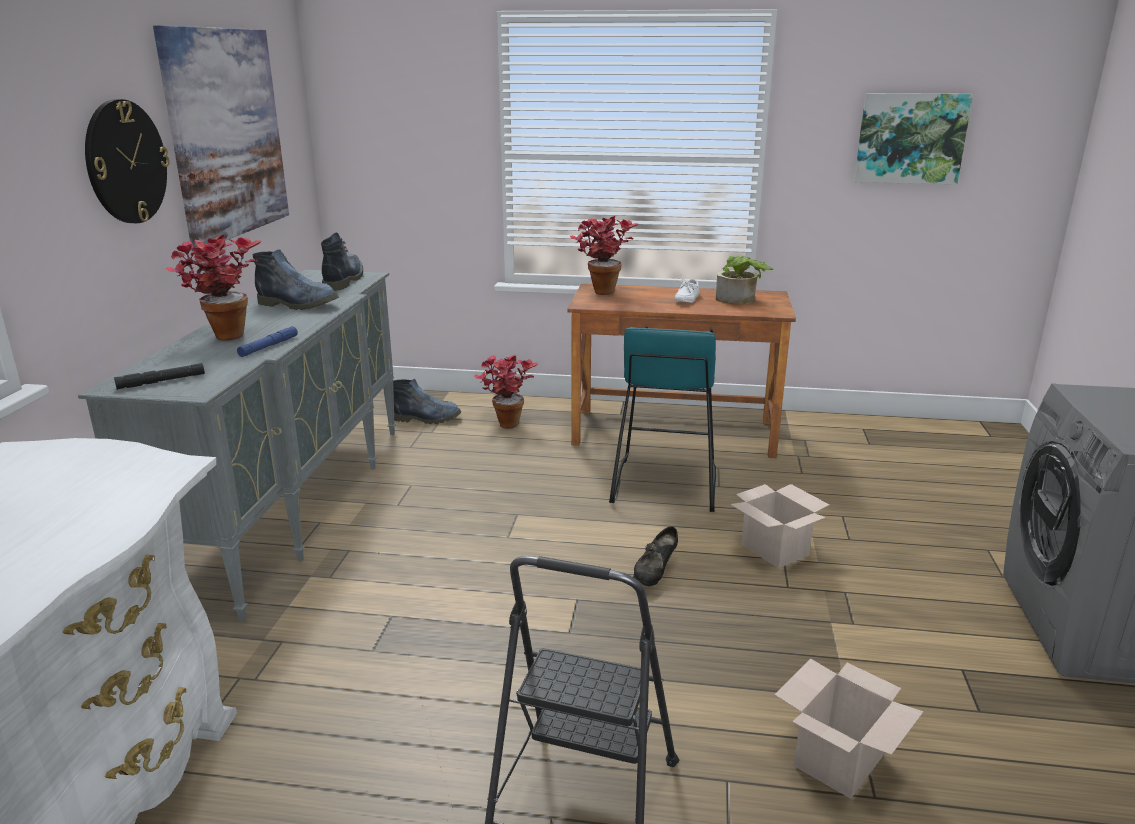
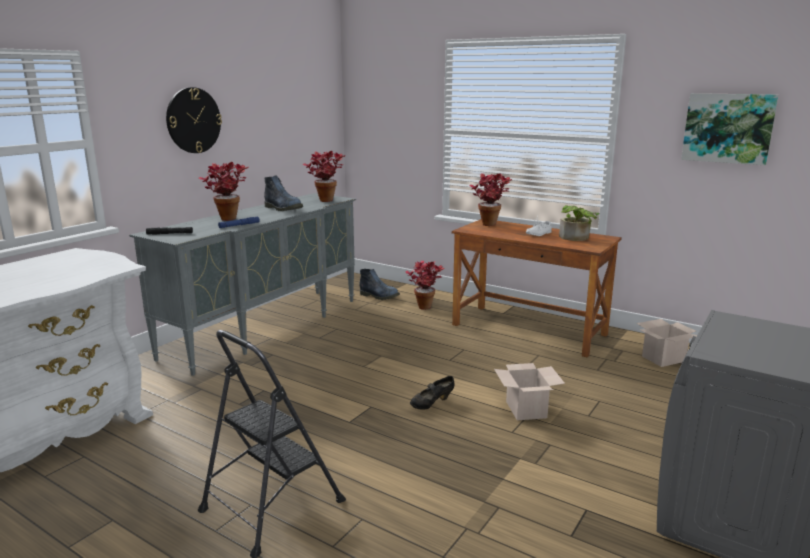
camera: 25 degrees right, 5 degrees down
(227, 134) = (271, 110): picture -> none
(343, 280) = (325, 199): boot -> potted plant
(664, 484) = (489, 358): turquoise stool -> none
(838, 759) = (441, 530): cardboard box -> cardboard box (663, 358)

